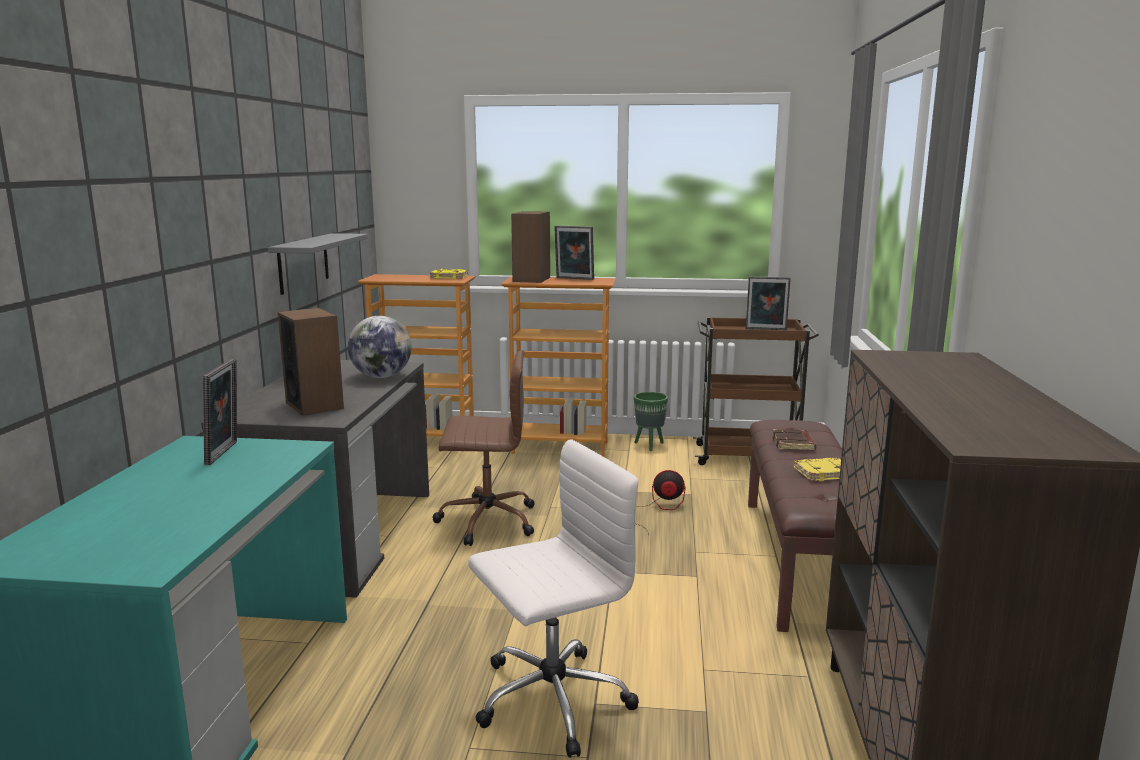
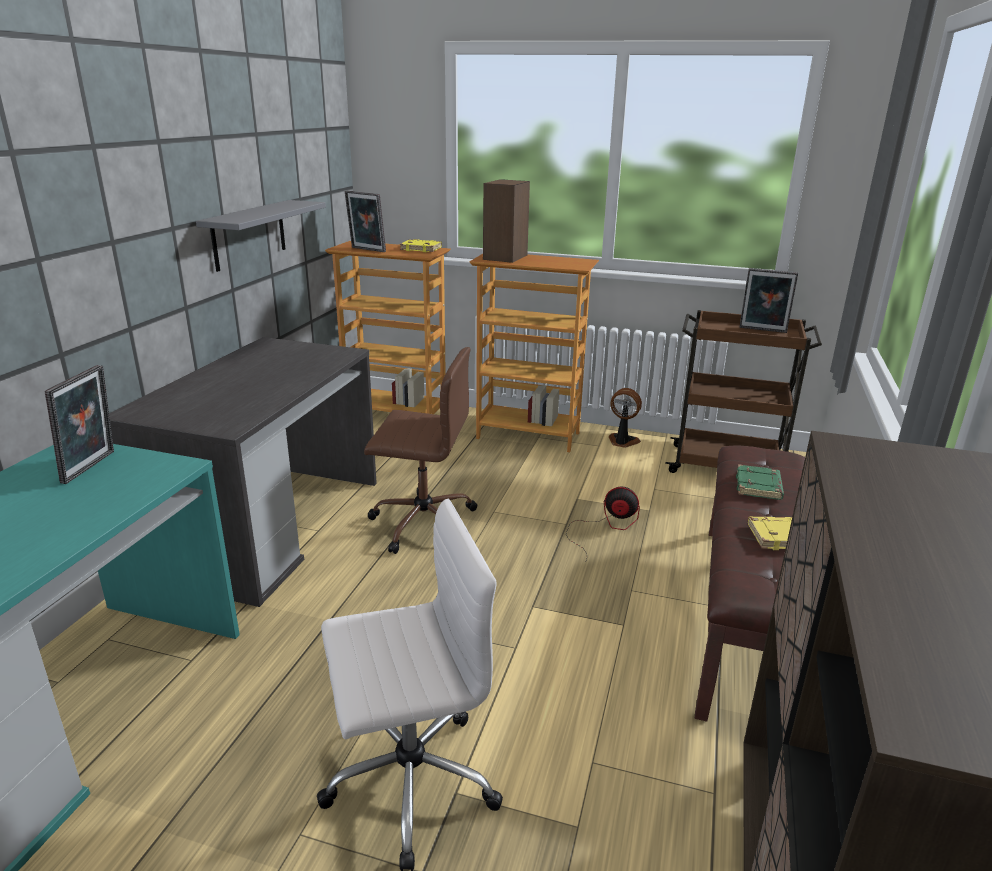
camera: 10 degrees right, 10 degrees up
(315, 405) = (224, 403): speaker -> none
(381, 376) = (314, 367): globe -> none
(574, 279) = (552, 258): picture frame -> picture frame (367, 250)
(649, 445) = (622, 442): green planter -> fan
(794, 444) = (759, 487): brown book -> green book

